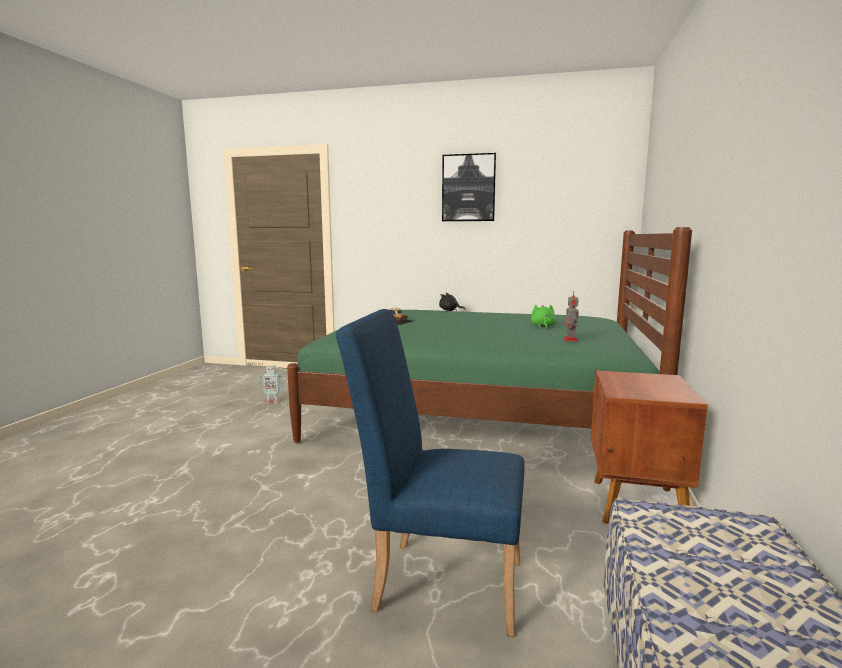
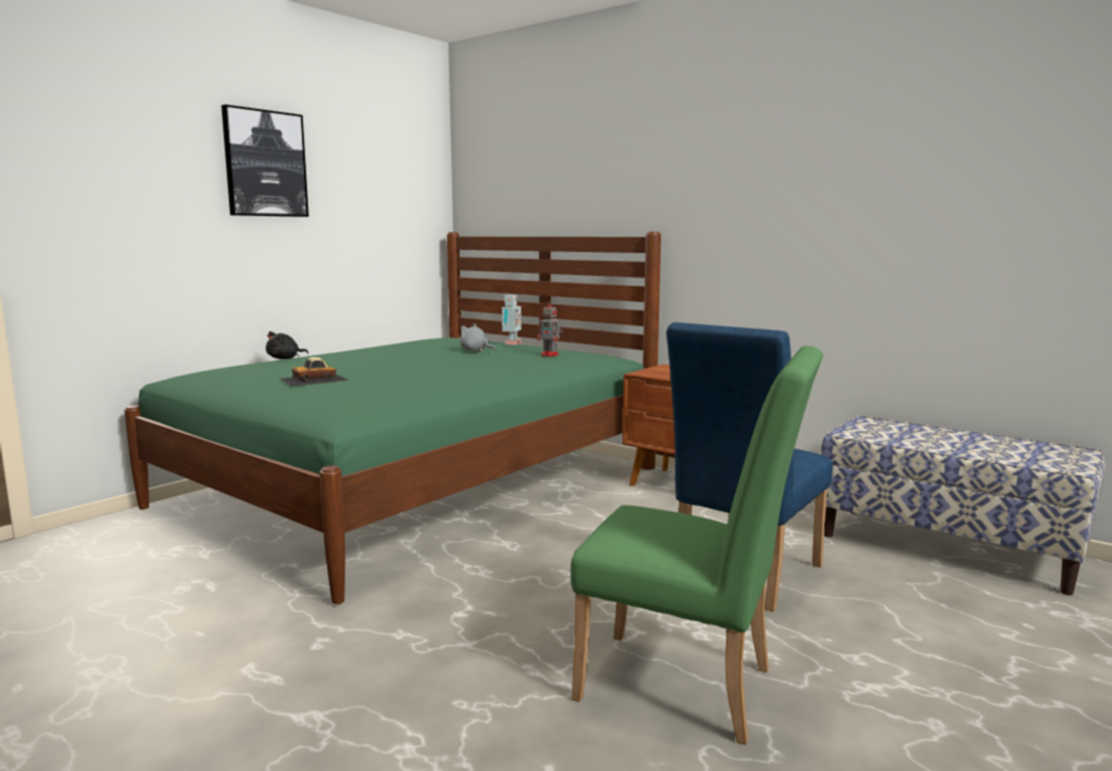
camera: 65 degrees left, 0 degrees up
(221, 583) = (690, 688): none -> green chair
(272, 402) = (92, 607): toy robot -> toy robot (511, 344)
(542, 326) = (475, 351): green plush toy -> grey plush toy

